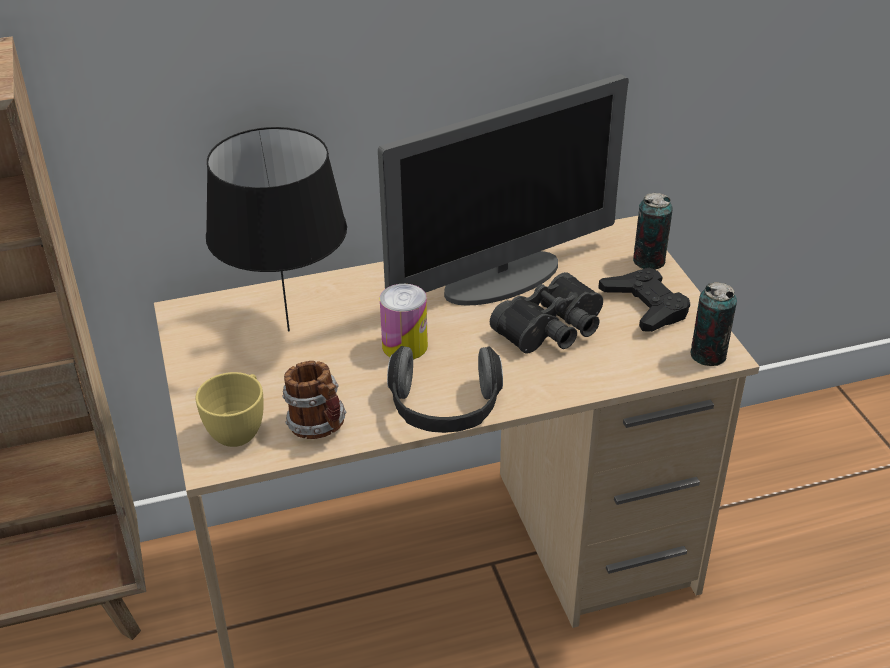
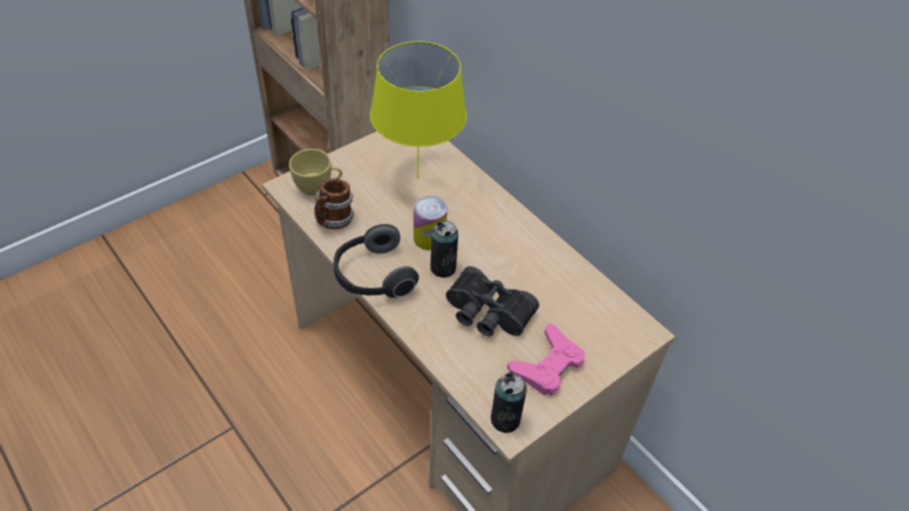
camera: 65 degrees right, 10 degrees up
(288, 332) = (416, 179): black table lamp -> yellow table lamp
(503, 279) = (533, 270): monitor -> none
(645, 306) = (547, 365): black game controller -> pink game controller
(649, 261) = (610, 356): can -> can (443, 268)

